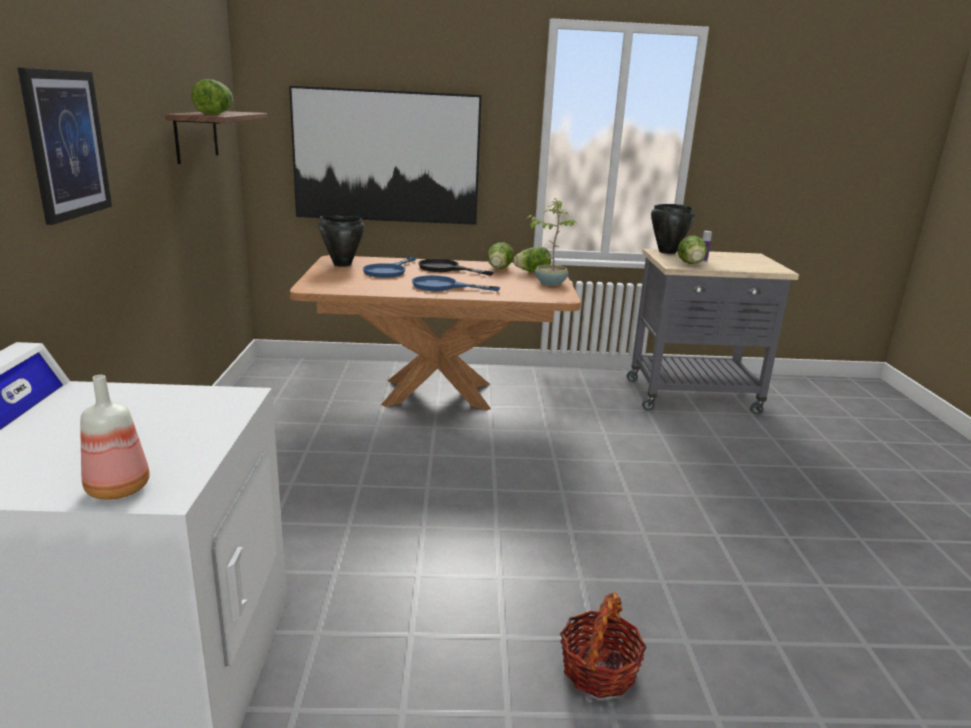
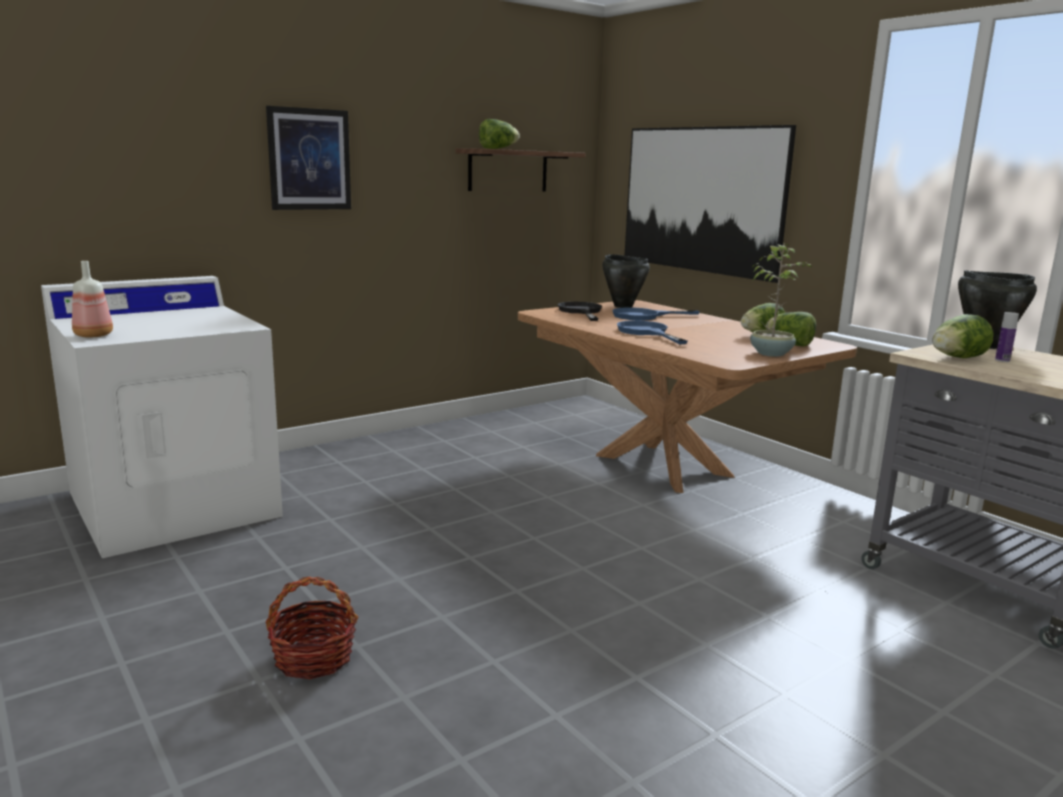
camera: 55 degrees right, 5 degrees down
(445, 269) = (705, 325): black frying pan -> black frying pan (581, 311)

